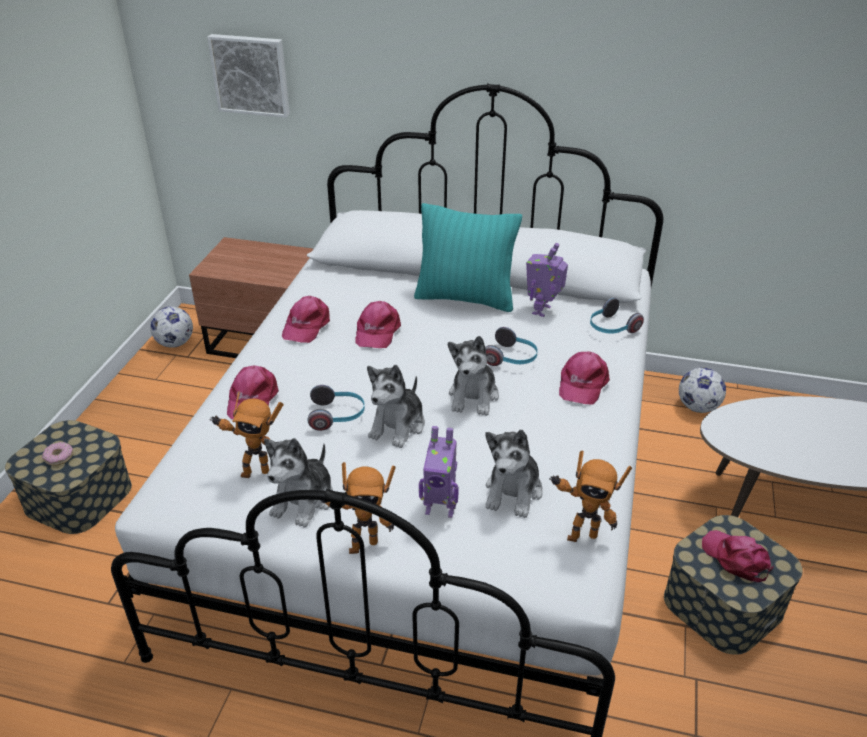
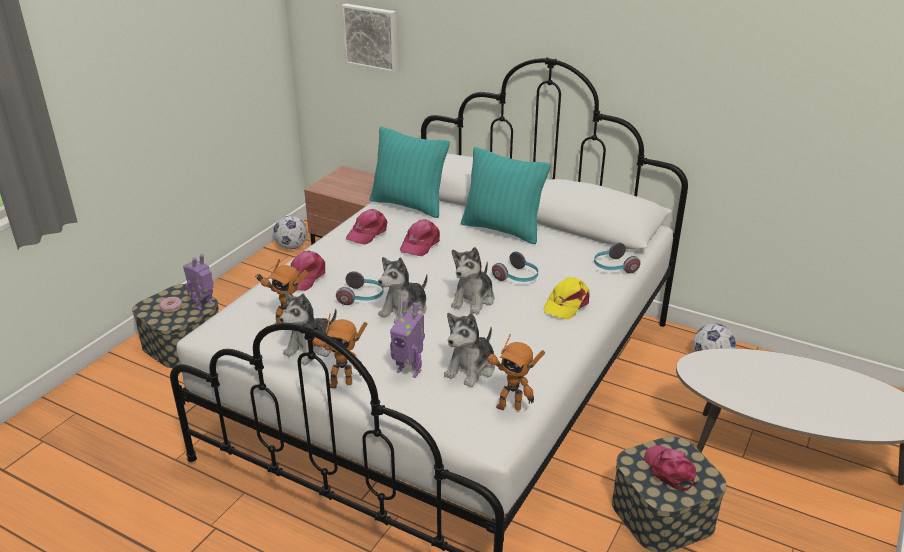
camera: 15 degrees right, 5 degrees down
(340, 281) = (409, 205): none -> turquoise pillow
(543, 310) = (562, 247): toy robot -> toy robot (204, 305)
(582, 384) = (566, 304): pink cap -> yellow cap

